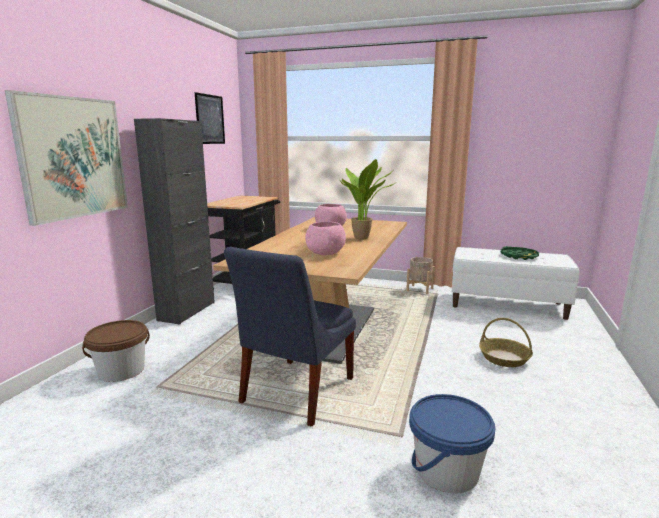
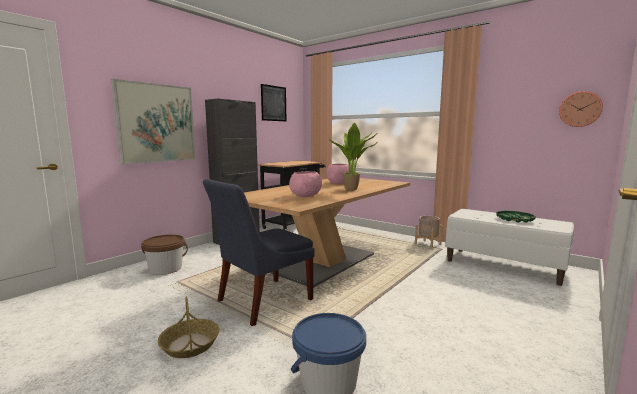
camera: 20 degrees right, 5 degrees down
(504, 358) = (462, 307): basket -> basket (190, 345)
(573, 139) = (580, 109): none -> wall clock

